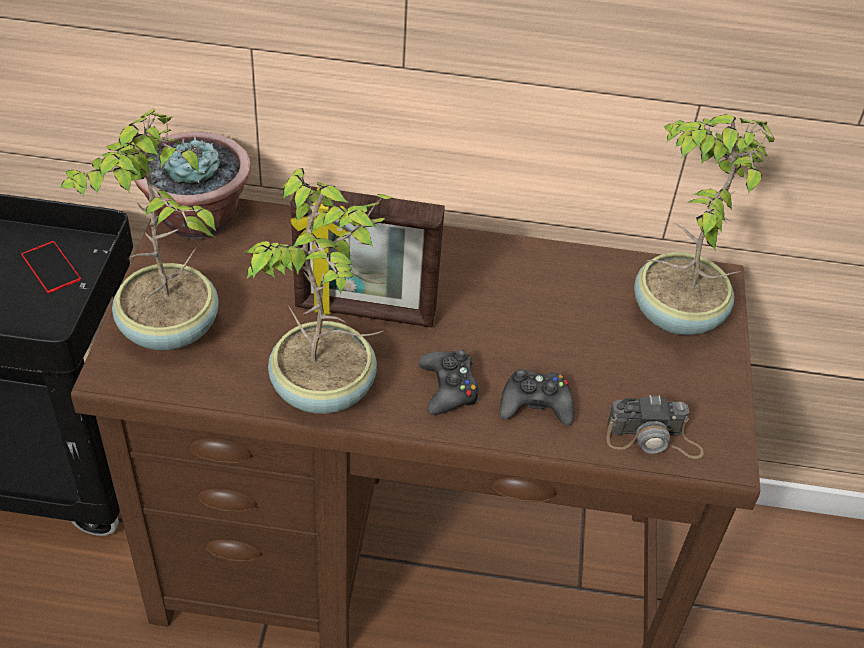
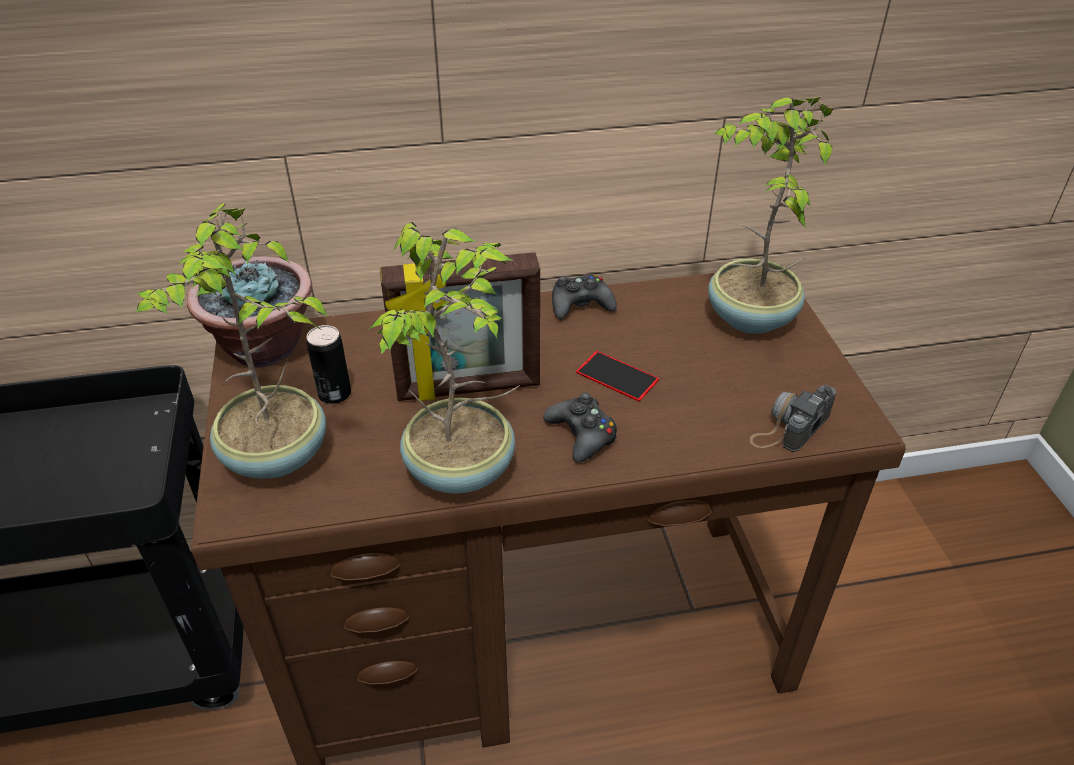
camera: 15 degrees left, 5 degrees down
(51, 267) = (113, 440): phone -> phone (617, 376)
(242, 283) = (334, 394): none -> can
(535, 405) = (670, 427): black game controller -> black game controller (580, 304)
(653, 439) = (790, 427): camera -> camera turned 150 degrees clockwise

